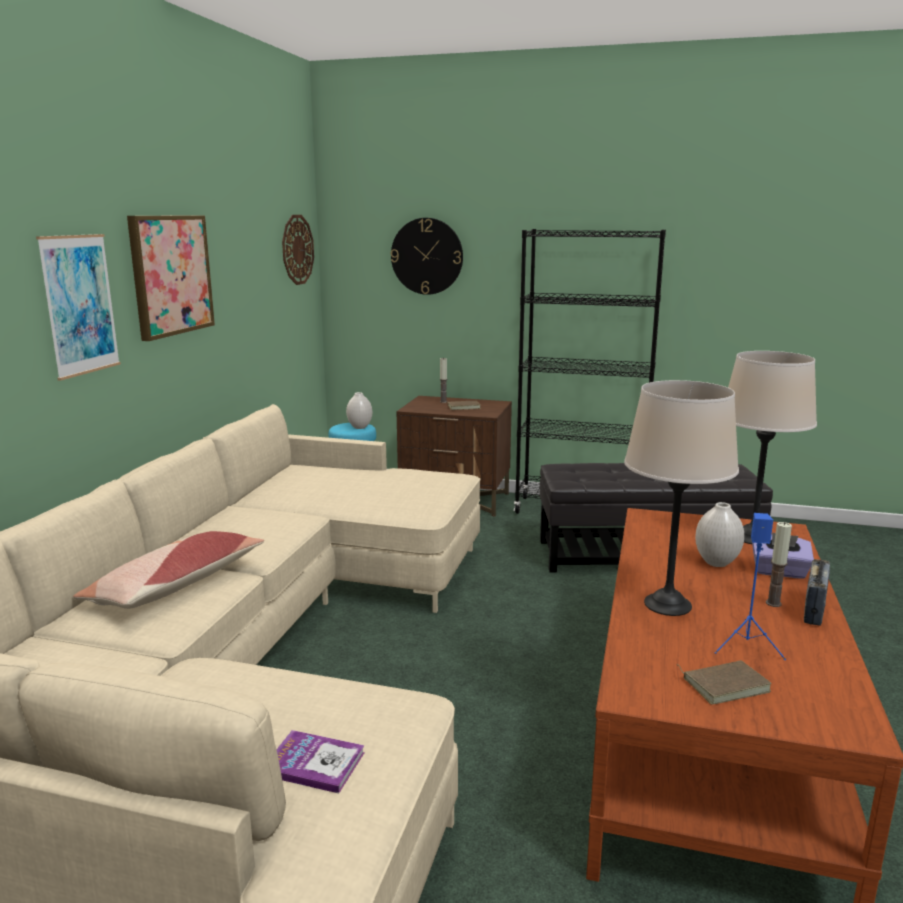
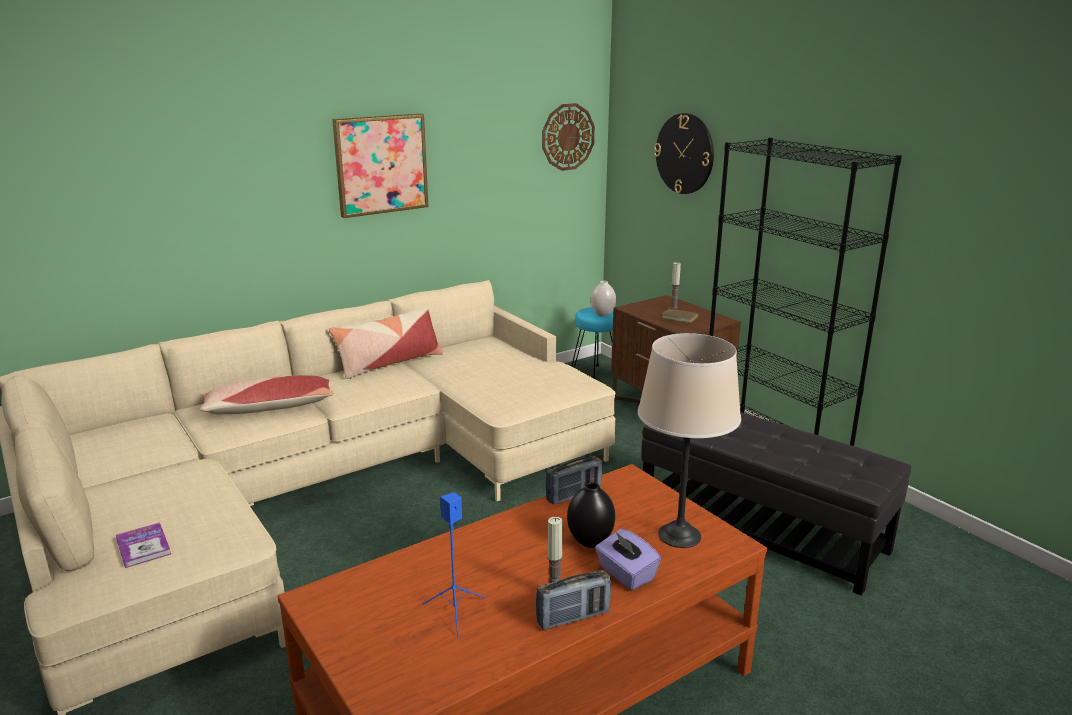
camera: 40 degrees right, 5 degrees up
(80, 305) = (275, 188): picture -> none
(233, 509) = (389, 363): none -> pillow
(639, 540) = (573, 495): none -> radio
(668, 604) = (474, 554): beige table lamp -> none
(717, 563) = (590, 542): white vase -> black vase
(724, 684) = (379, 626): brown book -> none

